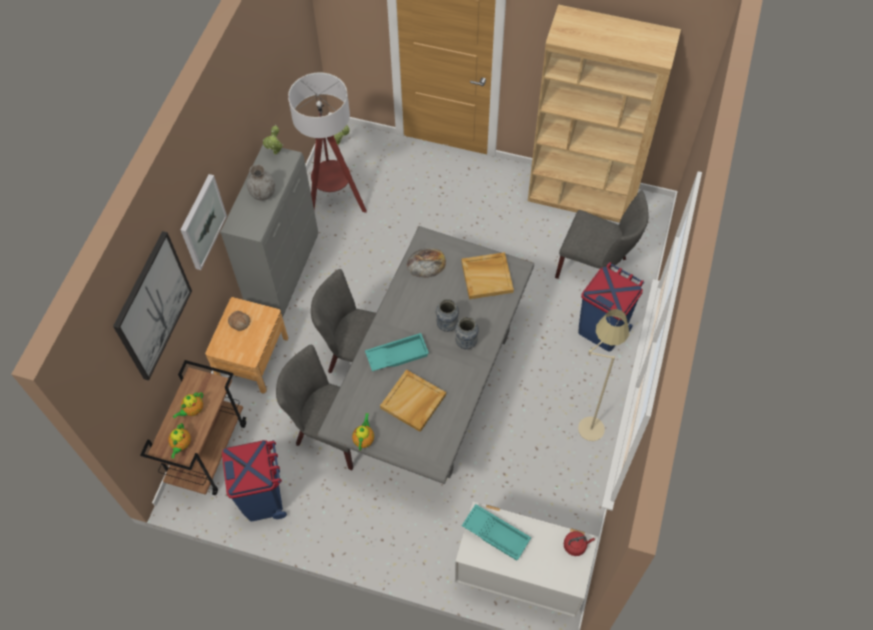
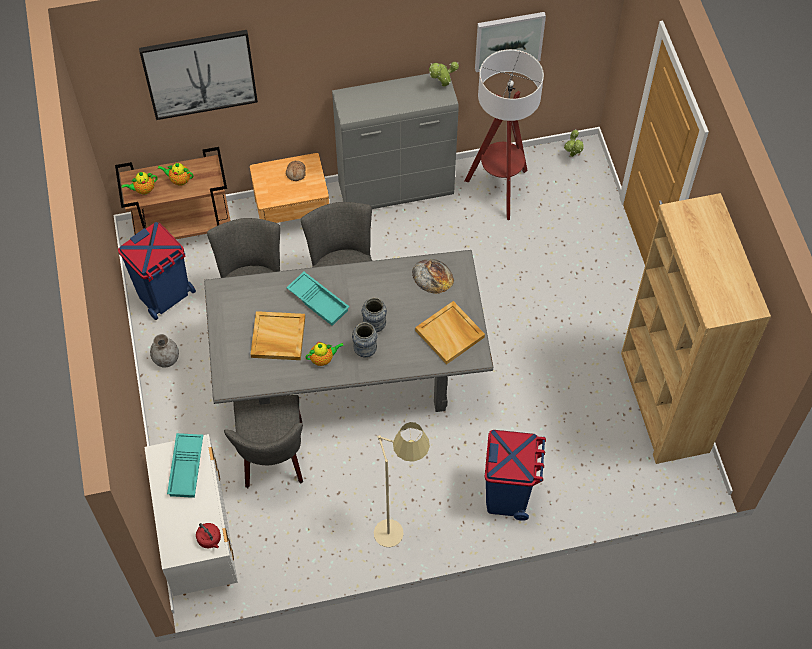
camera: 60 degrees right, 0 degrees up
(202, 222) = (310, 64): picture -> picture (509, 40)
(263, 194) = (392, 99): grey vase -> grey vase (166, 359)
(364, 439) = (219, 317): teapot -> teapot (323, 359)
(596, 268) = (580, 455): grey chair -> grey chair (273, 459)

